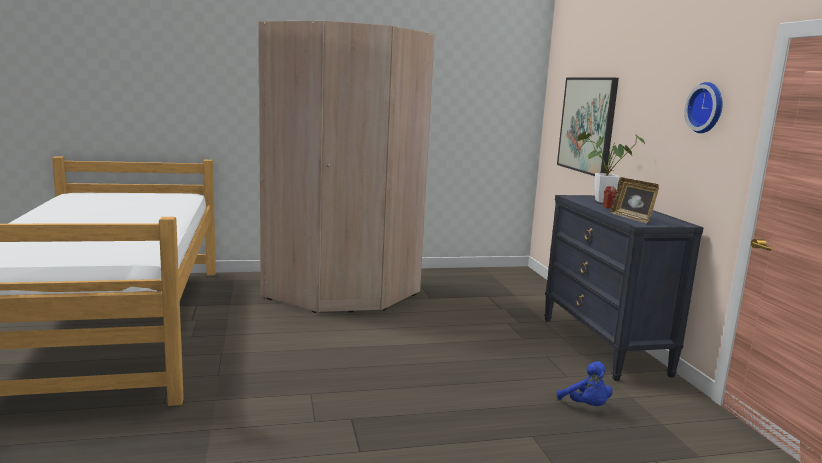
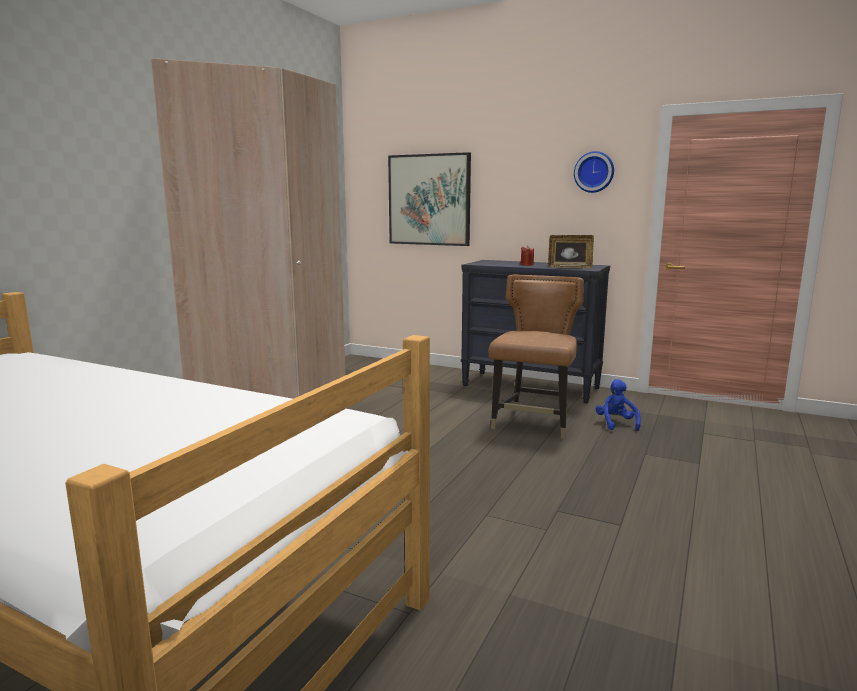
camera: 50 degrees left, 0 degrees up
(512, 369) = (534, 423): none -> brown chair
(586, 406) = (616, 424): blue plush toy -> blue plush toy turned 105 degrees counterclockwise
(599, 201) = (502, 263): potted plant -> none

